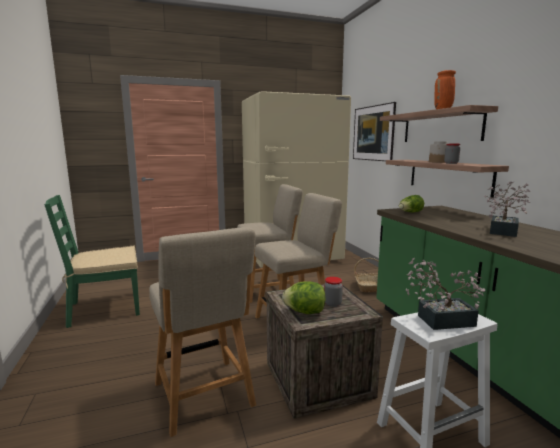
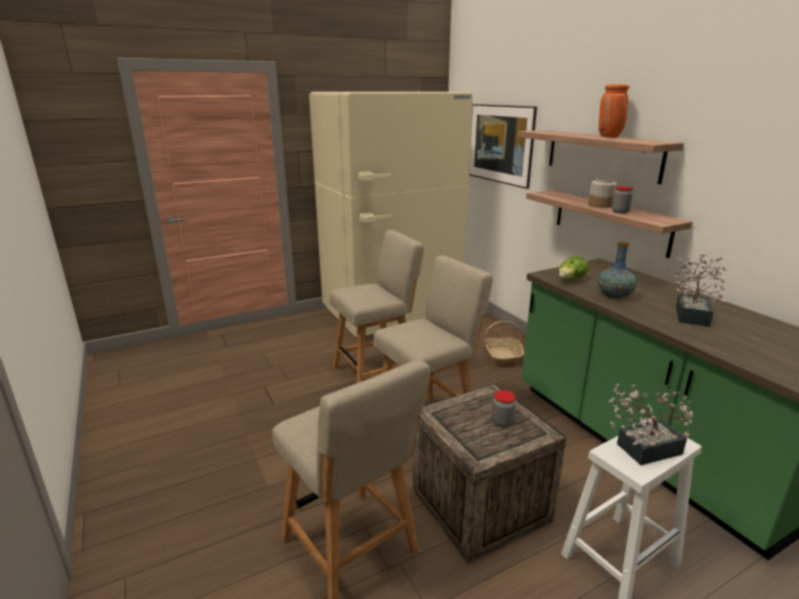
camera: 10 degrees left, 10 degrees up
(104, 309) = (159, 428): green chair -> none
(305, 312) = (475, 440): lettuce -> none
(441, 220) = (614, 295): none -> vase

